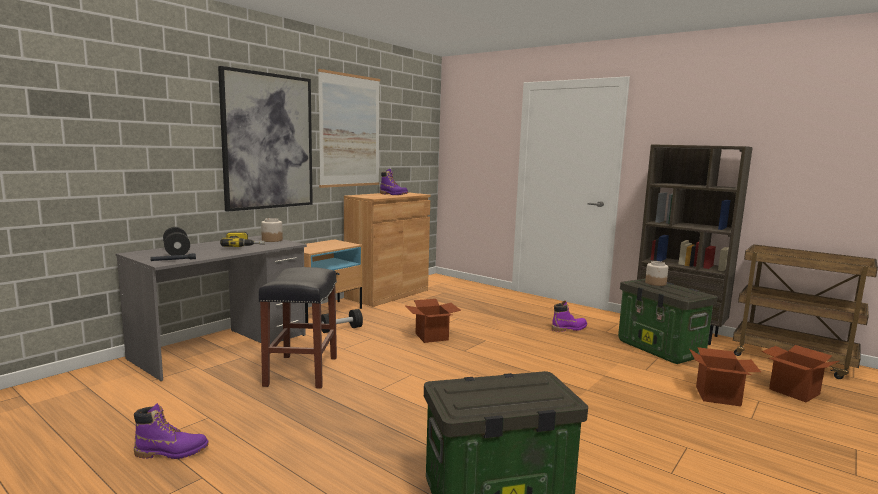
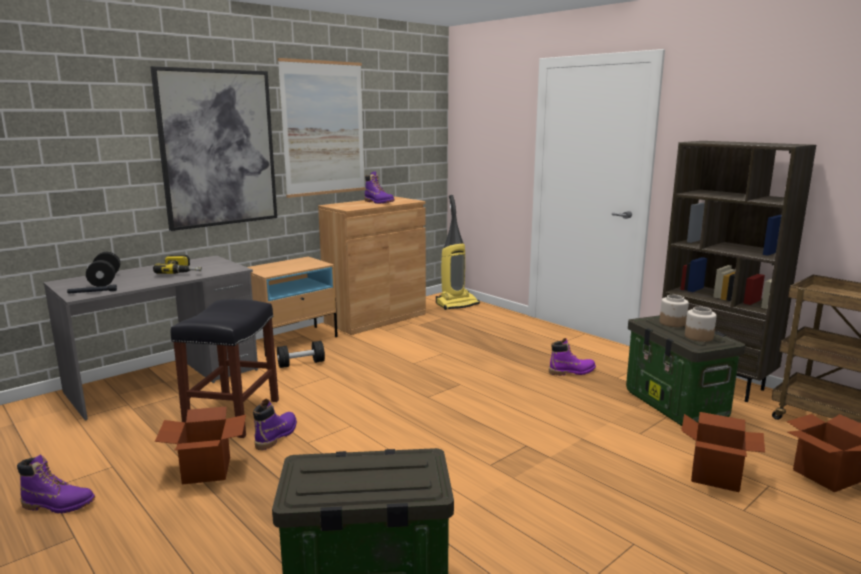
camera: 10 degrees right, 5 degrees up
(272, 240) = (219, 263): jar -> jar (698, 337)
(350, 385) = (276, 436): none -> purple boot
(431, 336) = (398, 377): cardboard box -> cardboard box (206, 470)
(450, 282) = (457, 304): none -> vacuum cleaner

